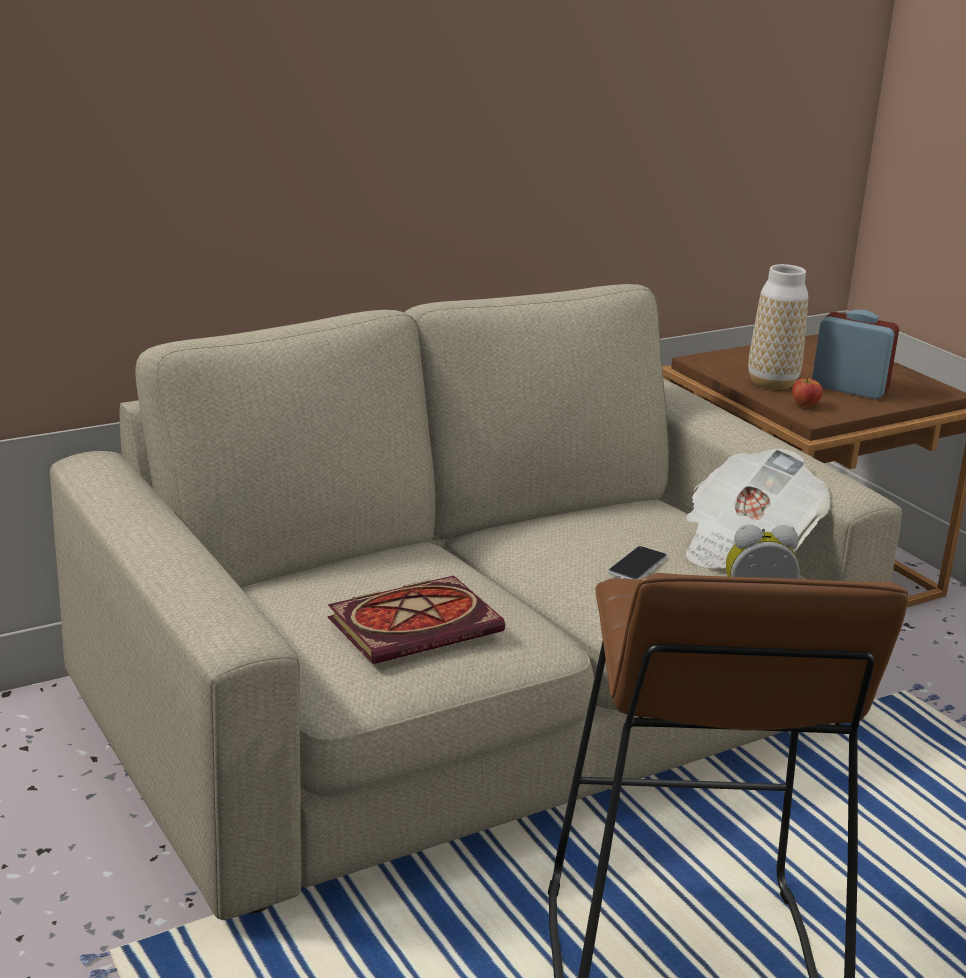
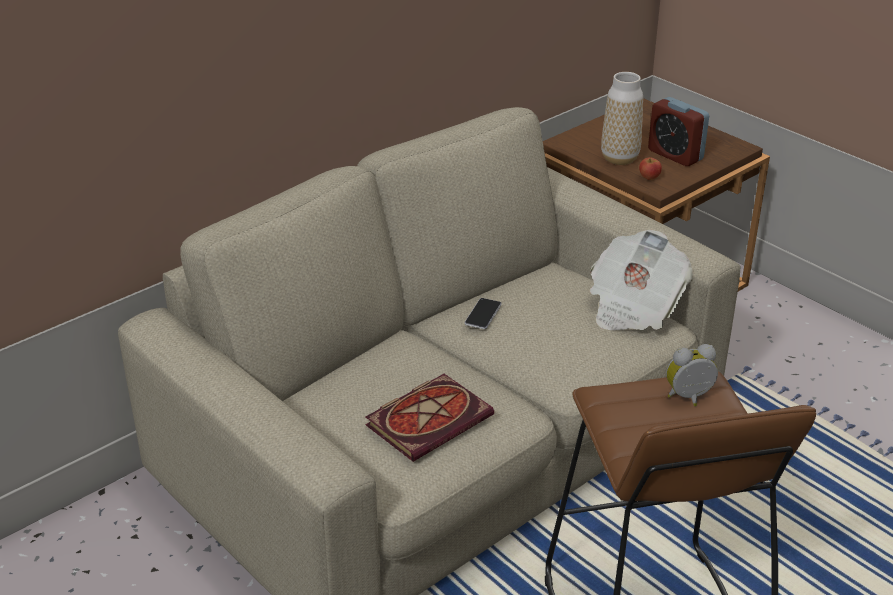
camera: 10 degrees left, 10 degrees up
(637, 565) = (565, 337): phone -> phone (483, 314)
(849, 389) = (675, 155): alarm clock -> alarm clock turned 150 degrees counterclockwise

